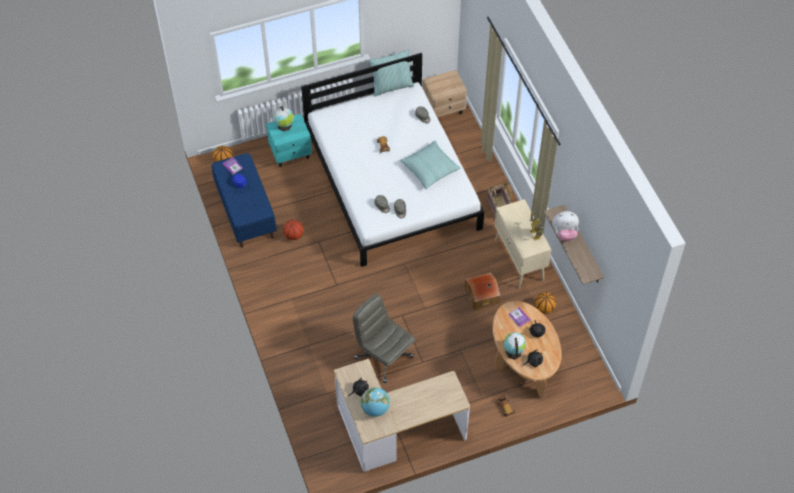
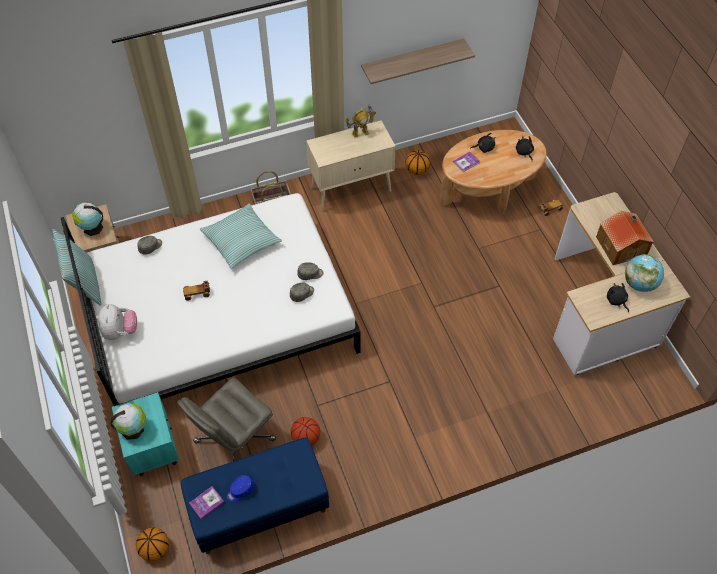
camera: 90 degrees left, 0 degrees up
(383, 357) = (496, 326): grey office chair -> grey office chair (234, 441)
(482, 296) = (402, 225): toy house -> toy house (621, 245)
(513, 351) = (513, 169): globe -> globe (91, 228)
(564, 233) = (405, 66): plush toy -> plush toy (120, 331)

